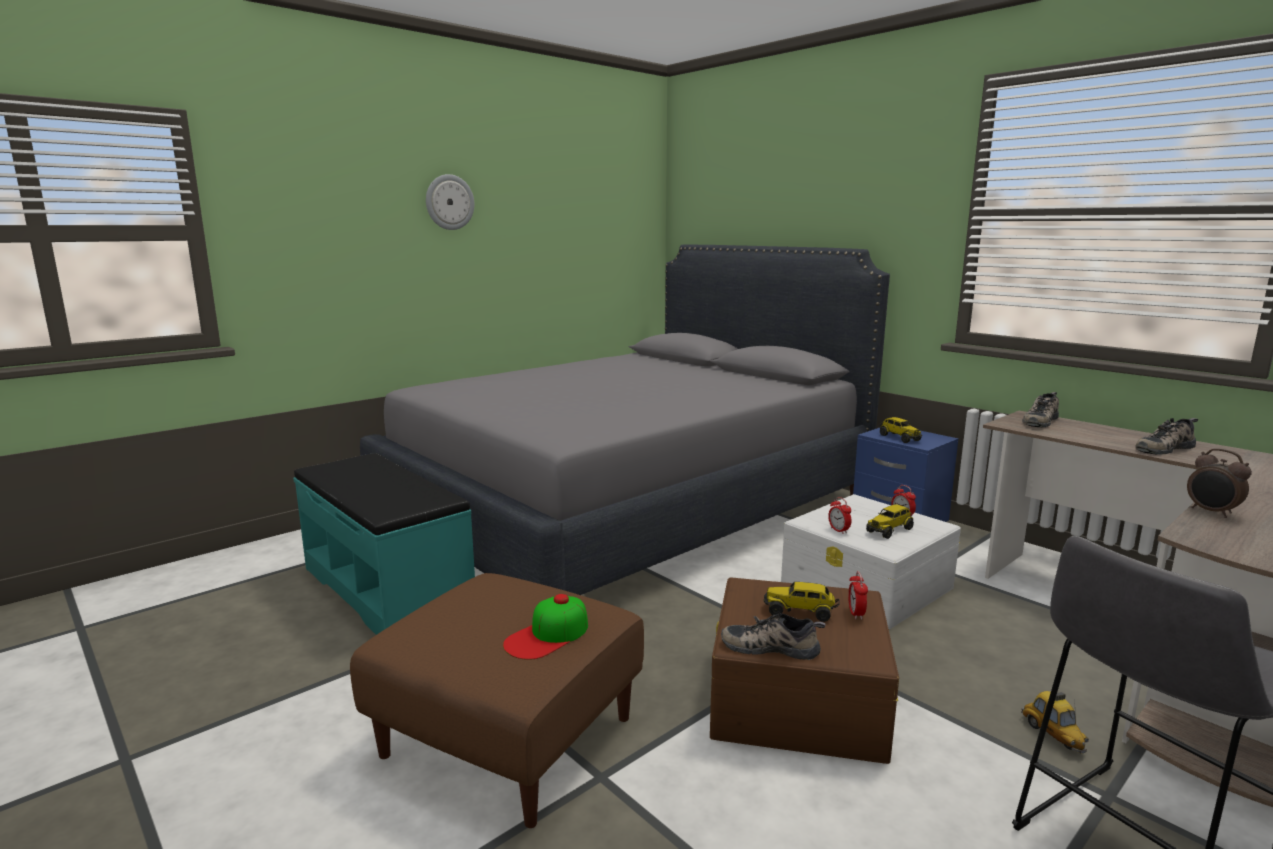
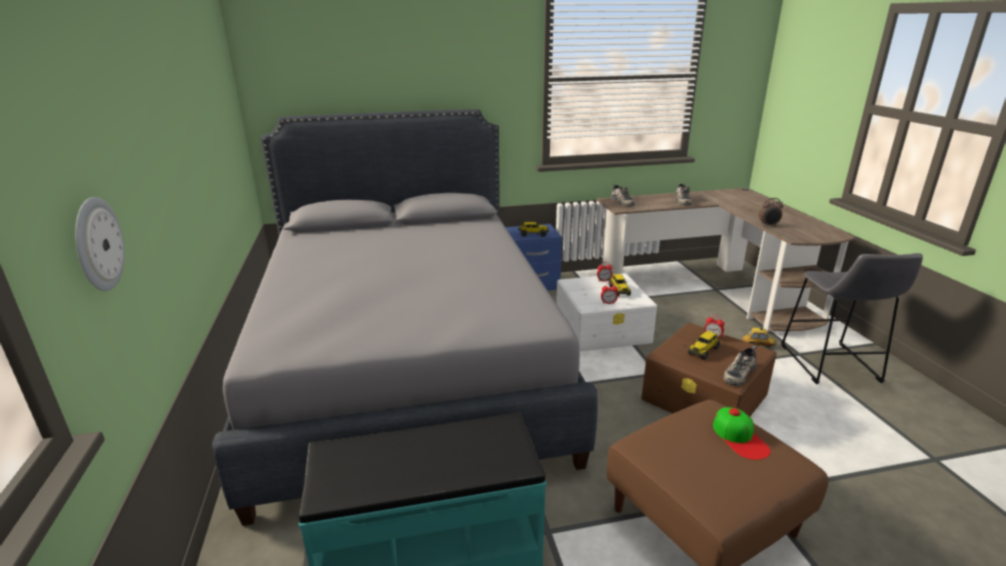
camera: 60 degrees left, 10 degrees up
(449, 202) = (154, 116): wall clock -> wall clock (97, 244)

